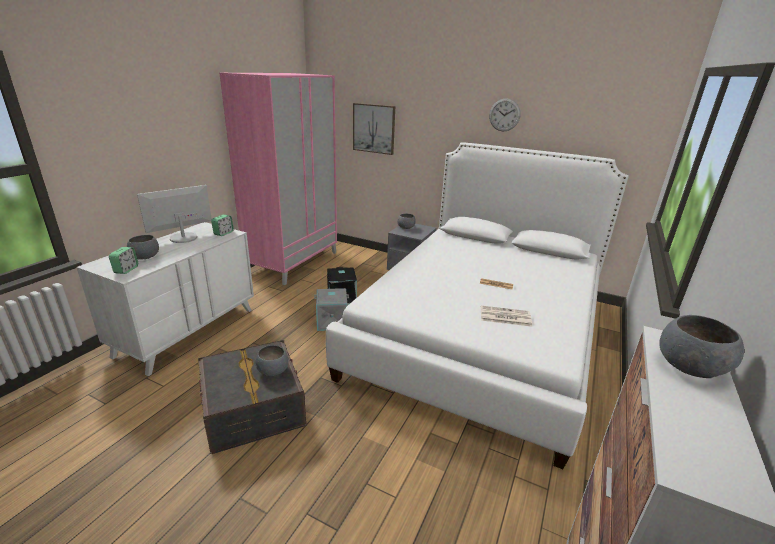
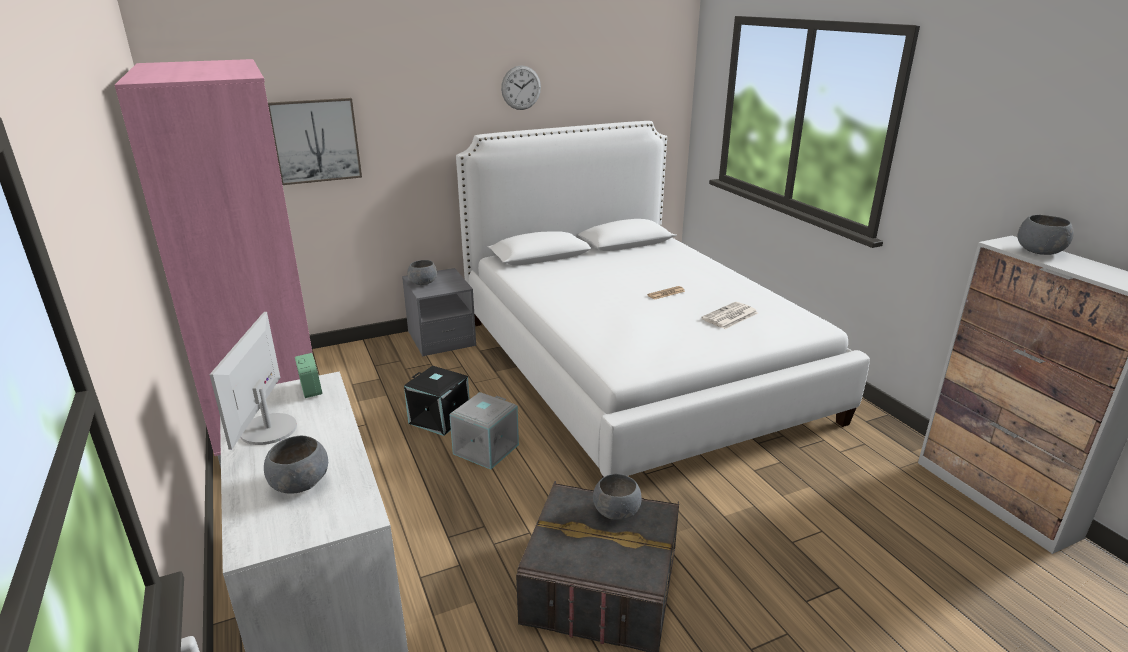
camera: 50 degrees left, 0 degrees up
(126, 270) = (331, 512): alarm clock -> none

